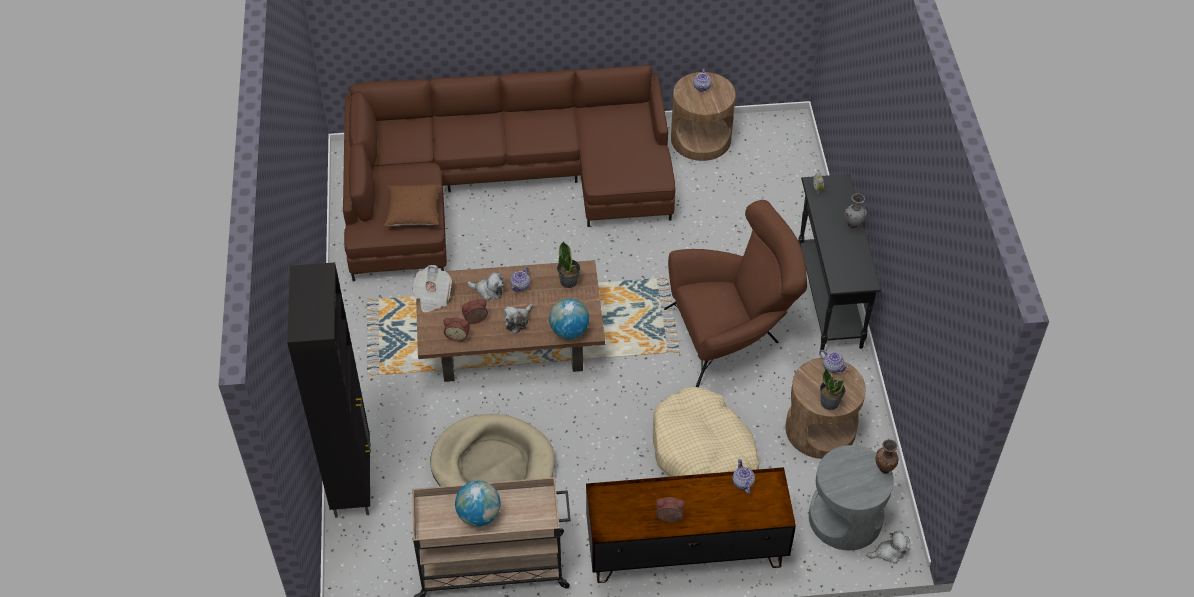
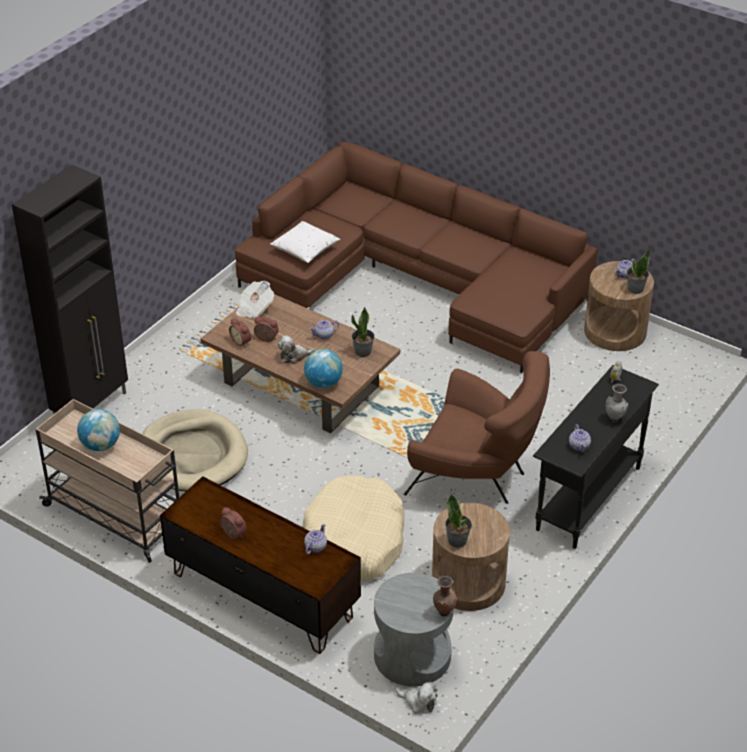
camera: 40 degrees right, 10 degrees down
(413, 213) = (305, 250): brown pillow -> white pillow
(488, 291) = (297, 326): plush toy -> none
(722, 95) = (635, 289): none -> potted plant
(832, 367) = (491, 518): teapot -> teapot (579, 446)

